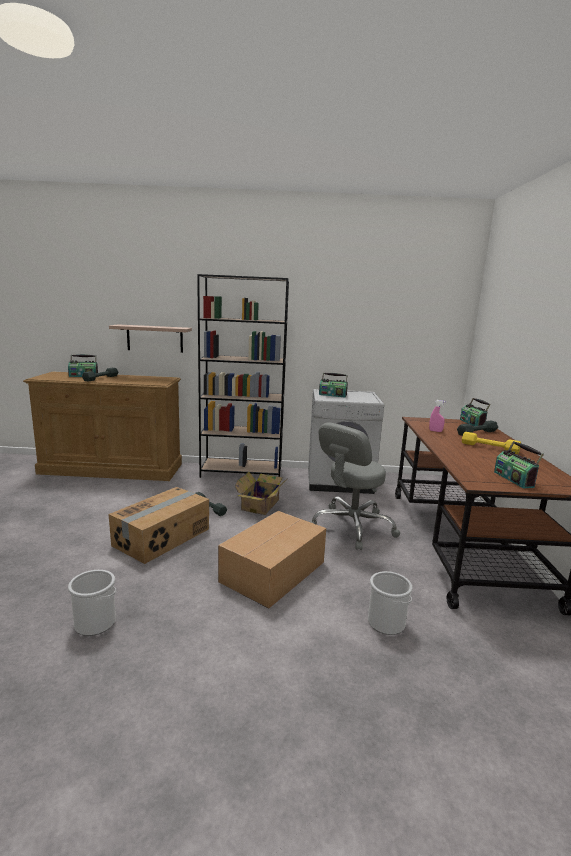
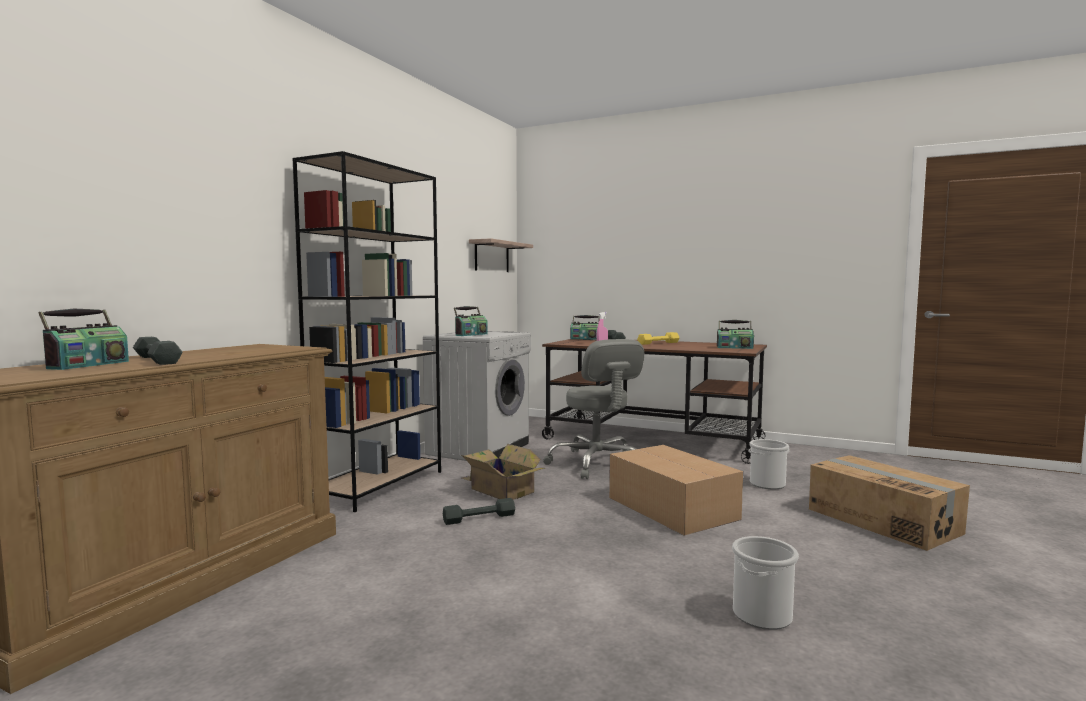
camera: 65 degrees left, 10 degrees down
(155, 338) = (203, 270): shelf -> shelf (492, 257)
(162, 537) = (548, 556): cardboard box -> cardboard box (883, 521)

